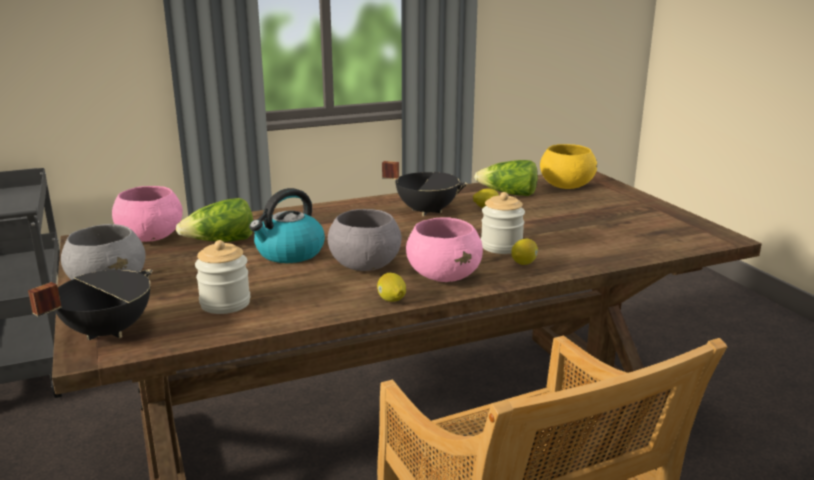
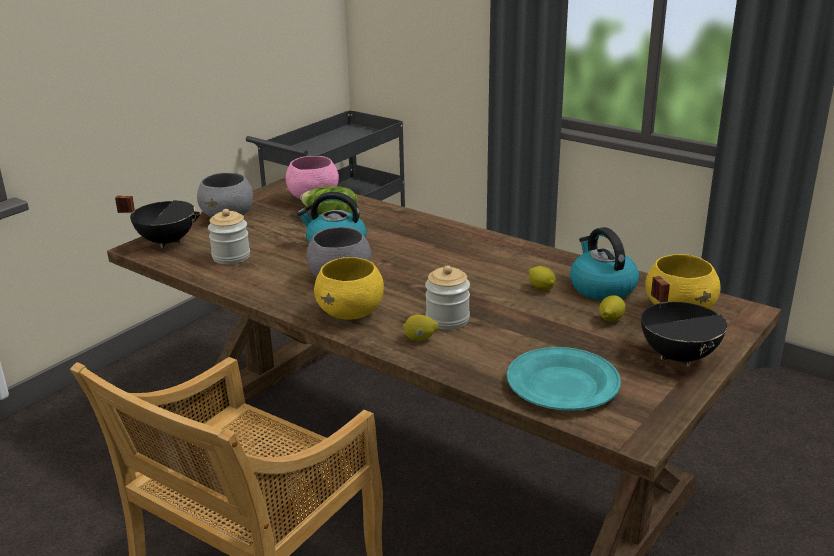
camera: 60 degrees right, 5 degrees up
(391, 300) = (286, 306): lemon -> lemon (610, 319)
(426, 211) = (496, 265): black cooking pot -> black cooking pot (679, 356)
(444, 276) = (351, 313): pink bowl -> yellow bowl
(508, 194) = (601, 288): lettuce -> kettle
(641, 238) = (561, 385): none -> turquoise plate

